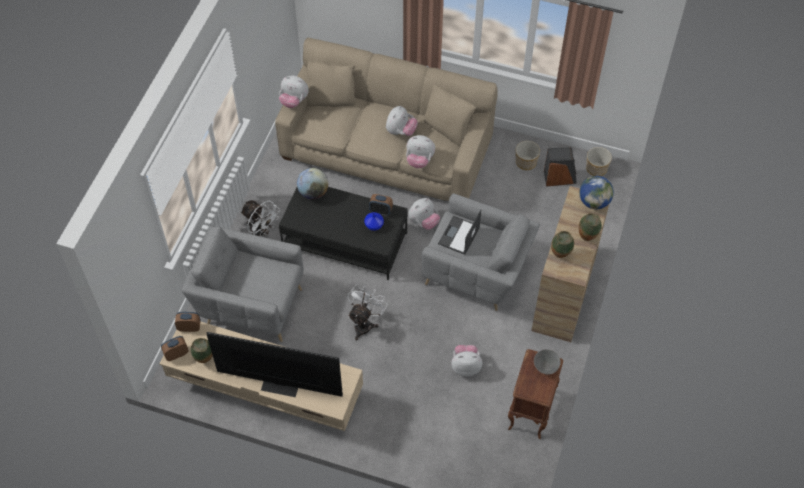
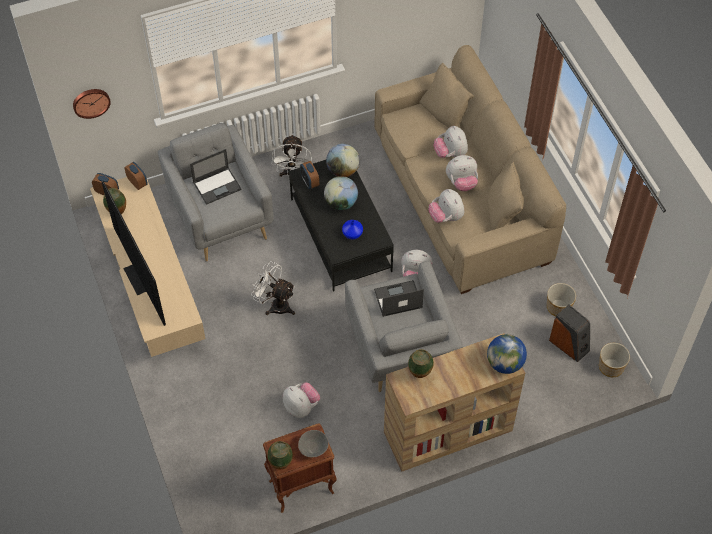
camera: 50 degrees right, 0 degrees up
(131, 286) = (91, 102): none -> wall clock
(249, 276) = (217, 185): none -> laptop
(294, 101) = (407, 88): plush toy -> plush toy (450, 153)
(340, 213) = (341, 203): none -> globe
(364, 323) = (275, 305): white fan -> white fan turned 135 degrees counterclockwise
(381, 211) = (371, 228): alarm clock -> alarm clock (310, 182)
(587, 237) = (459, 383): vase -> vase (281, 465)

